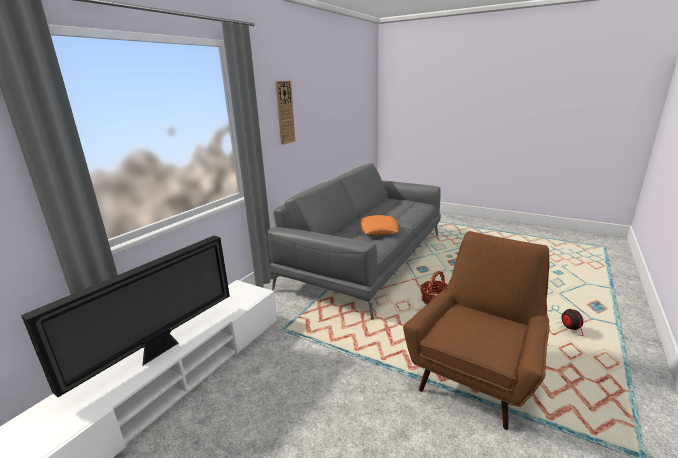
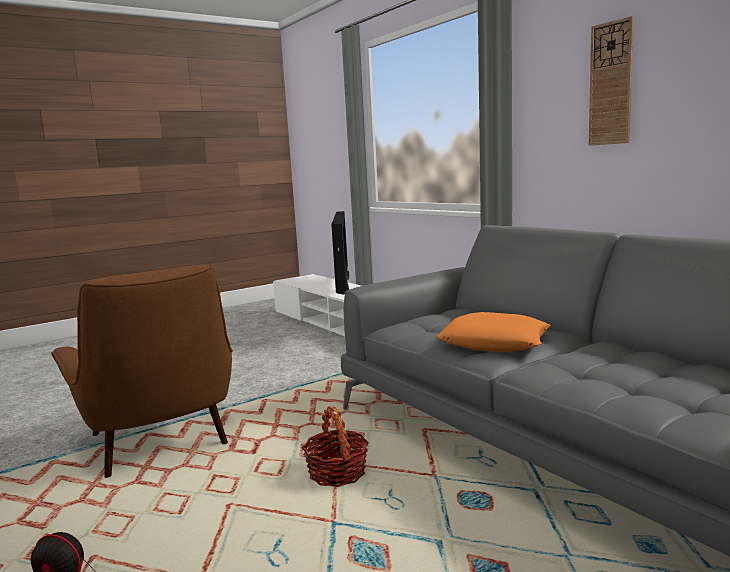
camera: 115 degrees right, 10 degrees down
(160, 350) = (344, 291): television -> television turned 150 degrees counterclockwise

